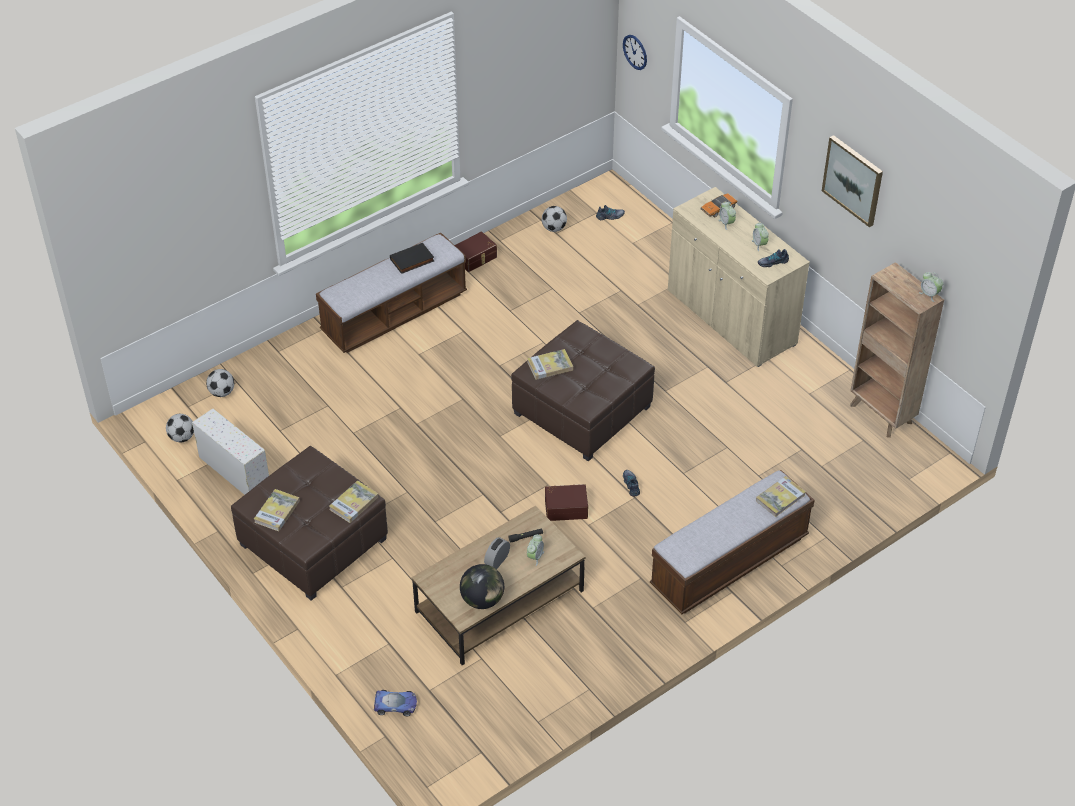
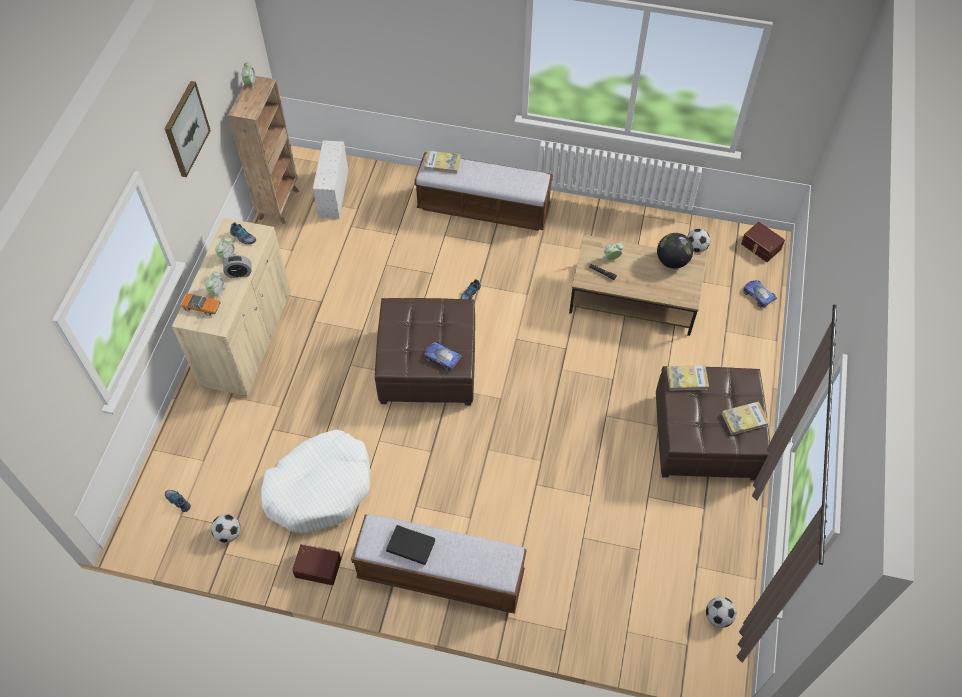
camera: 130 degrees left, 10 degrees up
(222, 392) = (648, 632): football -> football (696, 248)
(233, 470) = (706, 546): white storage box -> white storage box (333, 194)
(497, 560) = (636, 275): alarm clock -> alarm clock (239, 273)
(538, 290) = (320, 488): none -> white dog bed
(550, 366) = (442, 358): book -> toy car
(566, 507) = (525, 315): brown storage box -> brown storage box (760, 247)
(635, 52) = (54, 433): wall clock -> none

